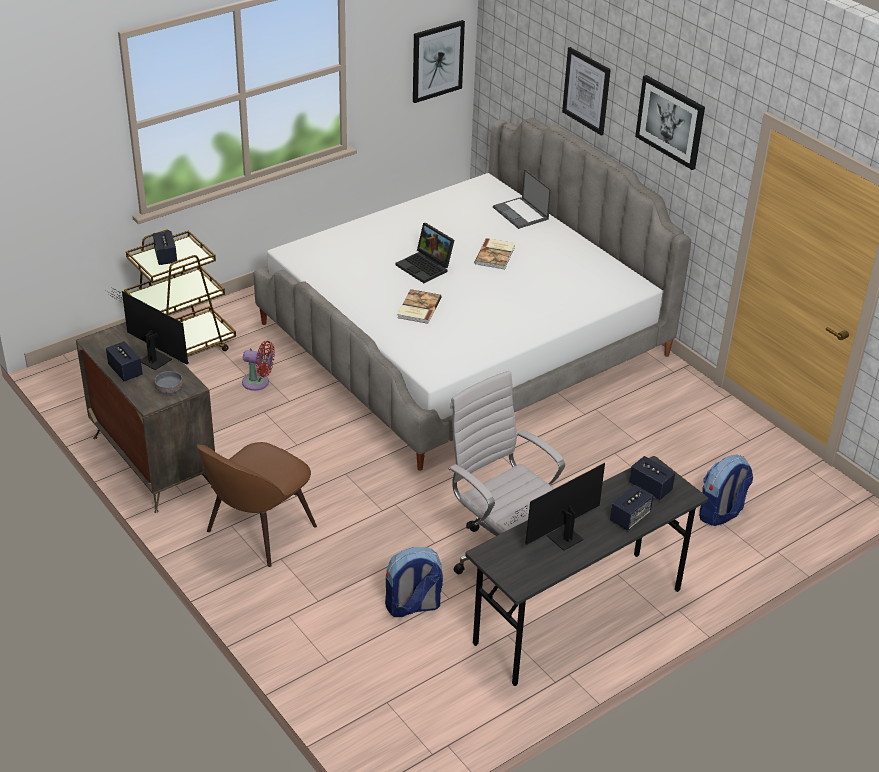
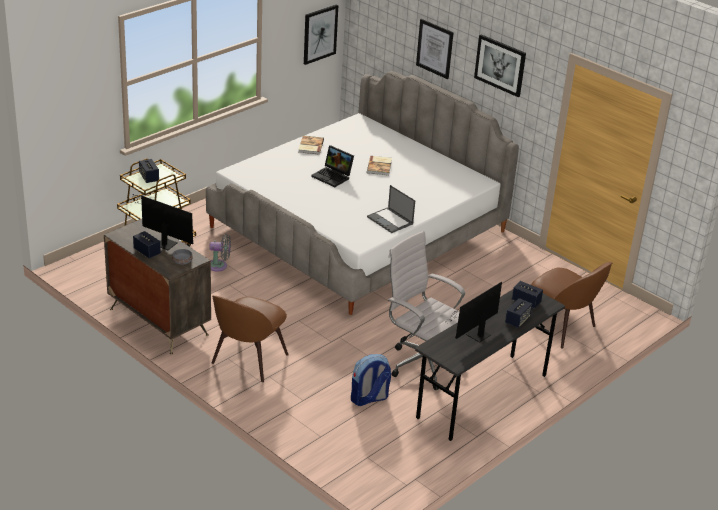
camera: 10 degrees left, 5 degrees down
(258, 382) = (219, 266): red fan -> grey fan
(418, 308) = (335, 203): book -> book (310, 146)
(521, 213) = (390, 138): laptop -> laptop (390, 220)
(721, 513) = (562, 327): backpack -> brown chair

